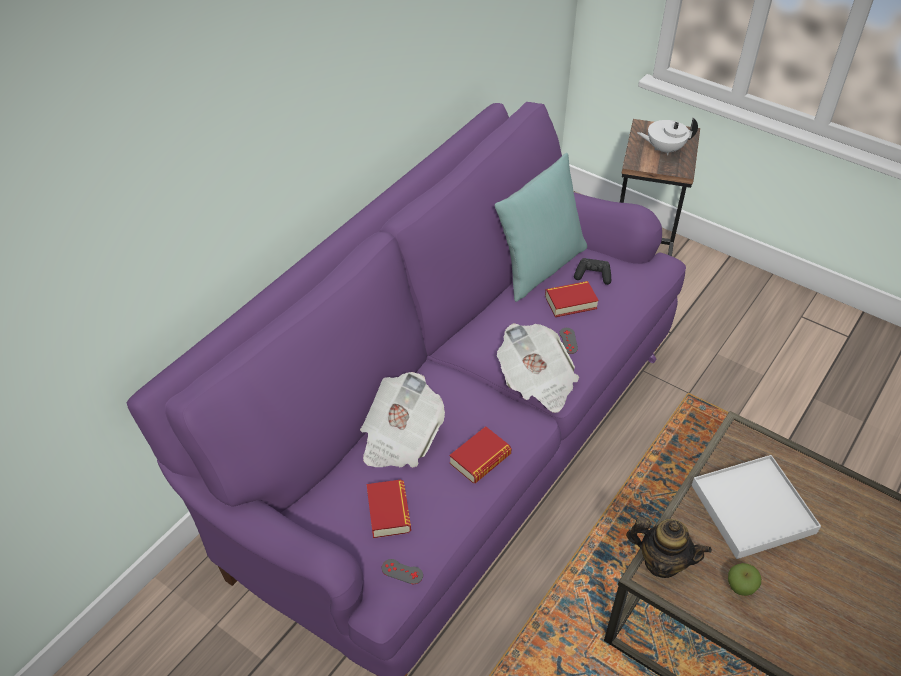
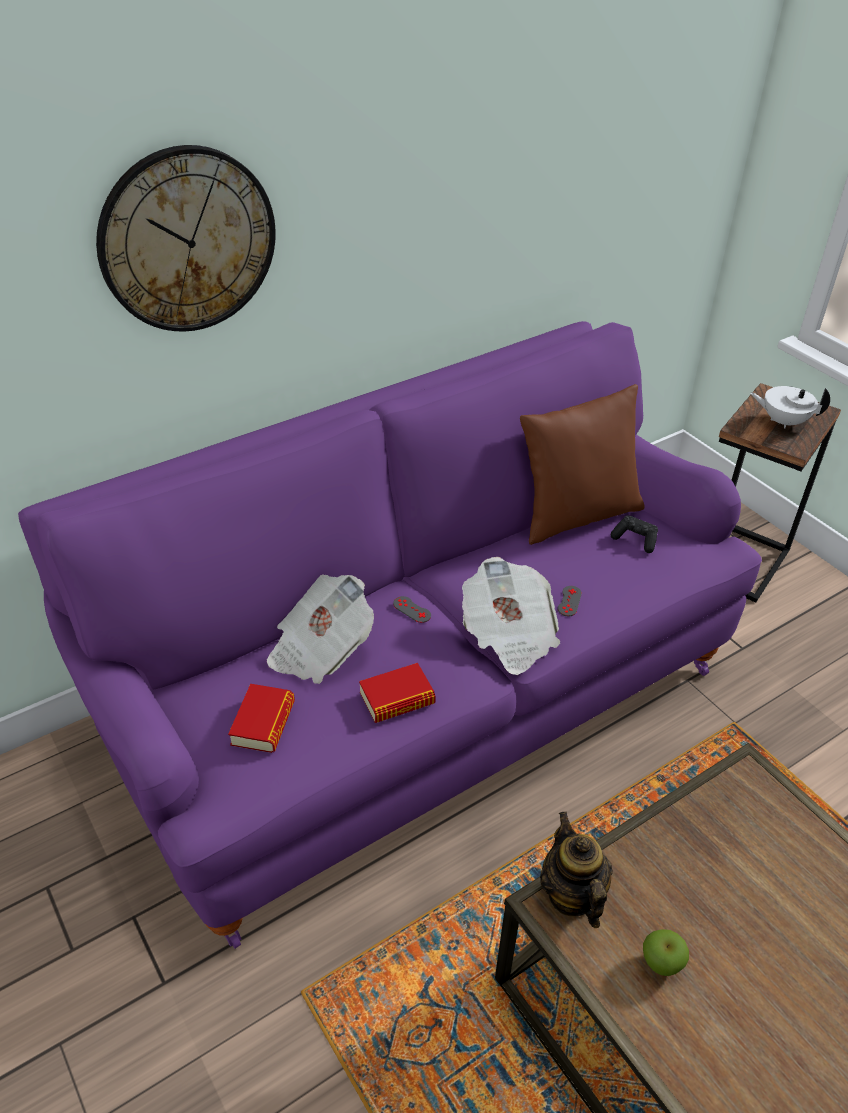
camera: 20 degrees right, 5 degrees down
(224, 134) = (188, 241): none -> wall clock
(402, 571) = (241, 792): grey game controller -> grey game controller (412, 609)
(539, 267) = (576, 516): turquoise pillow -> brown pillow
(570, 302) = (594, 561): book -> none
(662, 562) = (571, 894): teapot -> teapot turned 150 degrees counterclockwise
(752, 508) = (724, 870): white tray -> none

